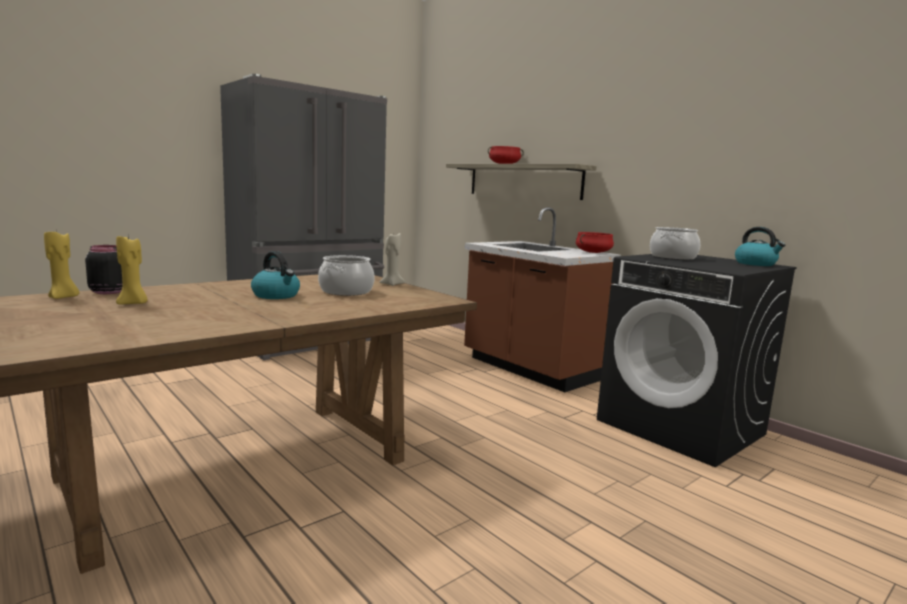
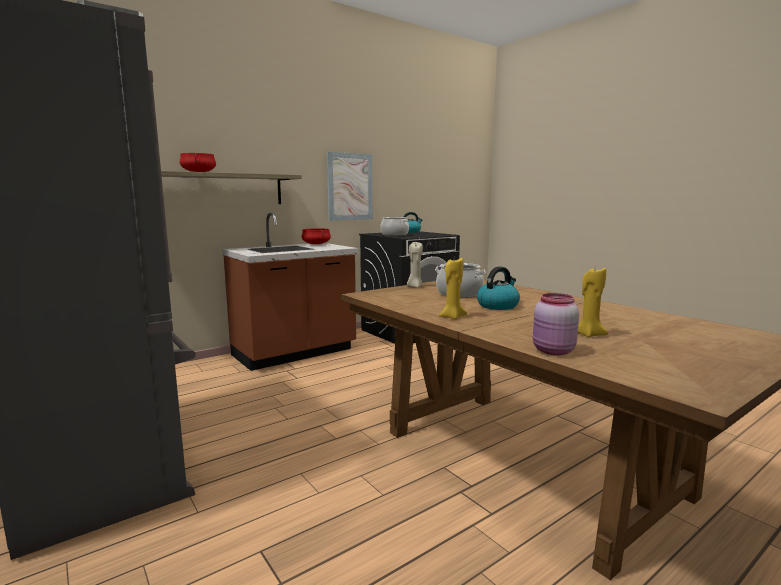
camera: 85 degrees left, 0 degrees up
(63, 297) = (605, 361): yellow candle -> yellow candle (452, 317)
(107, 292) = (553, 351): black jar -> pink jar
(678, 180) = (350, 187): none -> picture

